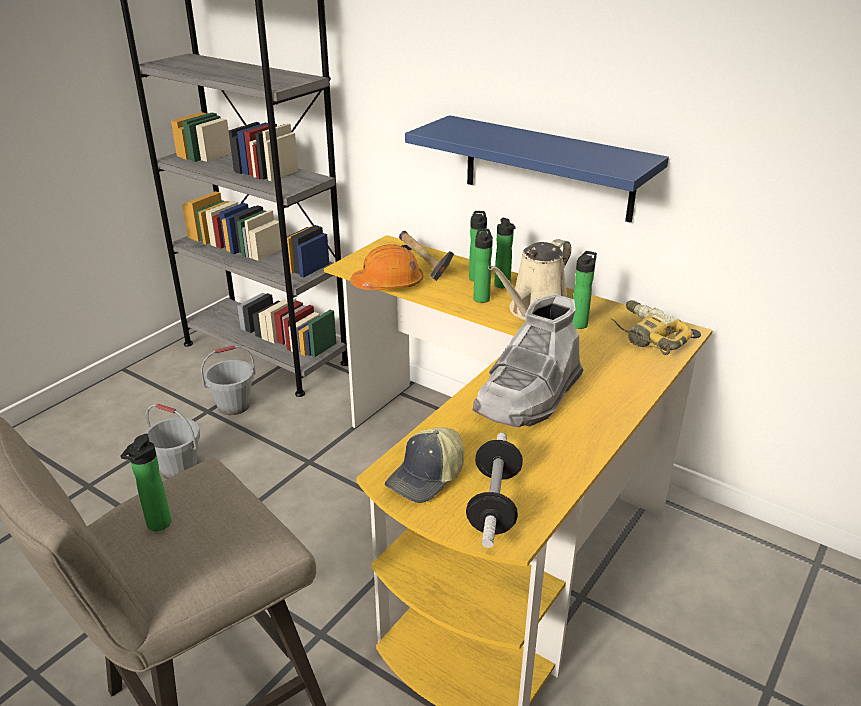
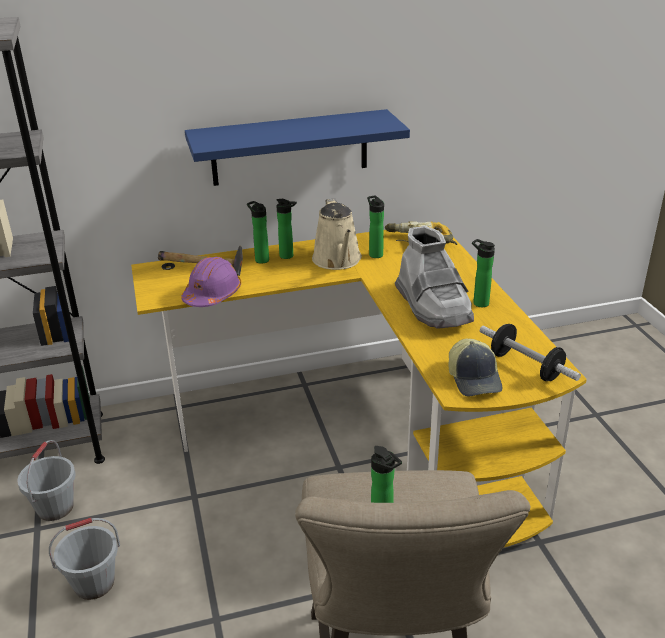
camera: 50 degrees left, 0 degrees up
(388, 284) = (212, 295): orange hard hat -> purple hard hat
(481, 297) = (291, 270): bottle -> bottle (478, 302)

